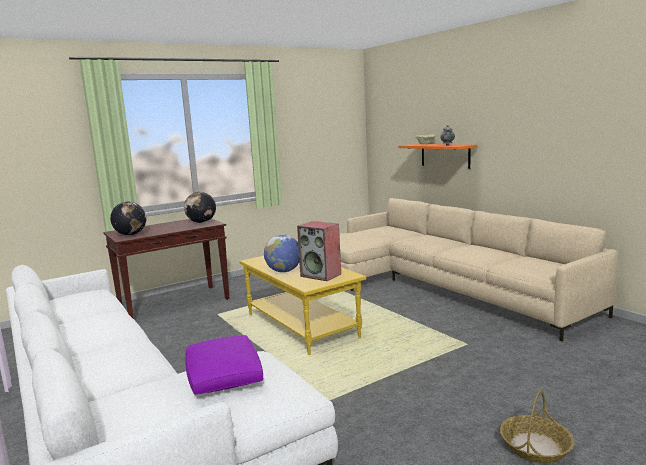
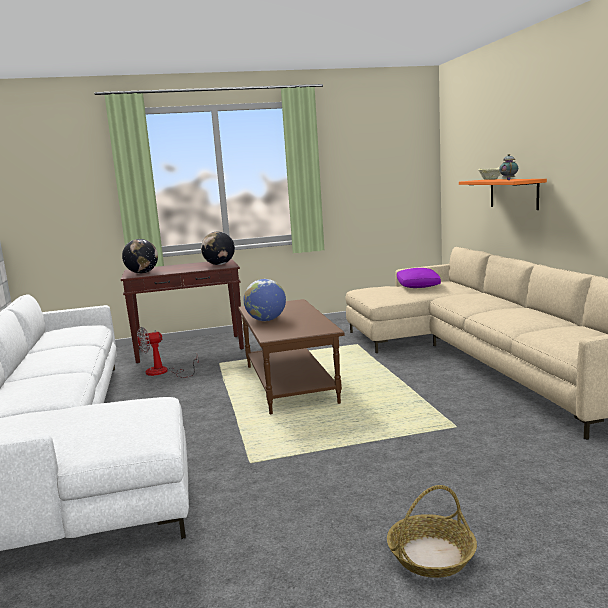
camera: 20 degrees right, 0 degrees up
(168, 329) = (163, 372): none -> fan
(224, 376) = (103, 414): purple pillow -> purple pillow (418, 286)
(302, 326) = (291, 384): yellow coffee table -> brown coffee table
(321, 275) = (298, 327): speaker -> none

